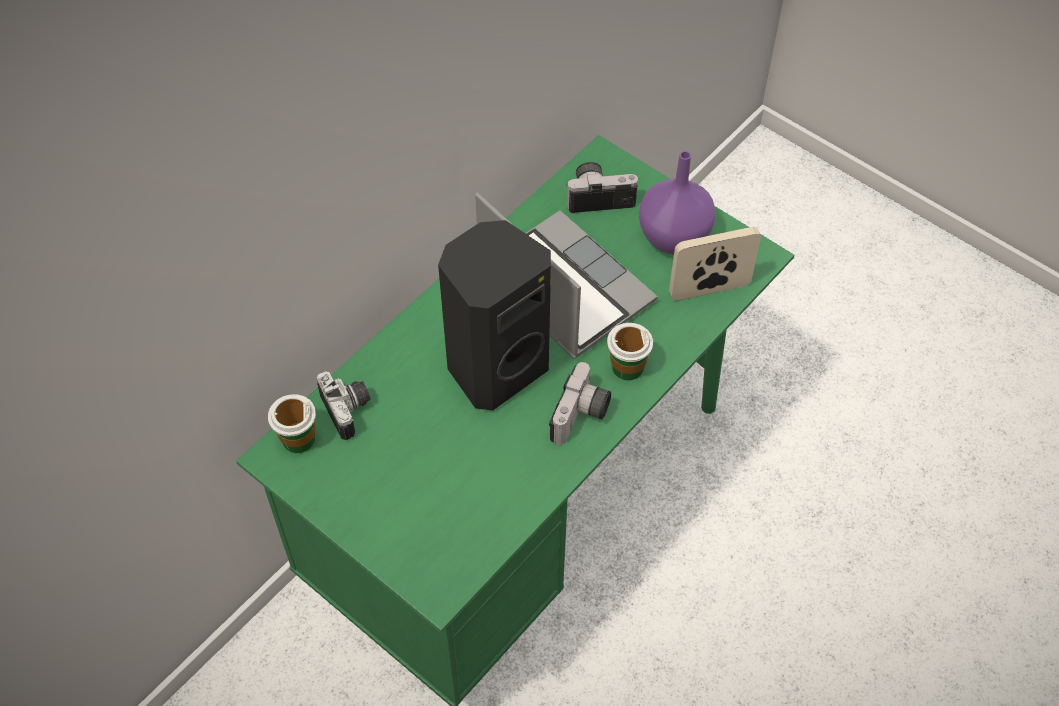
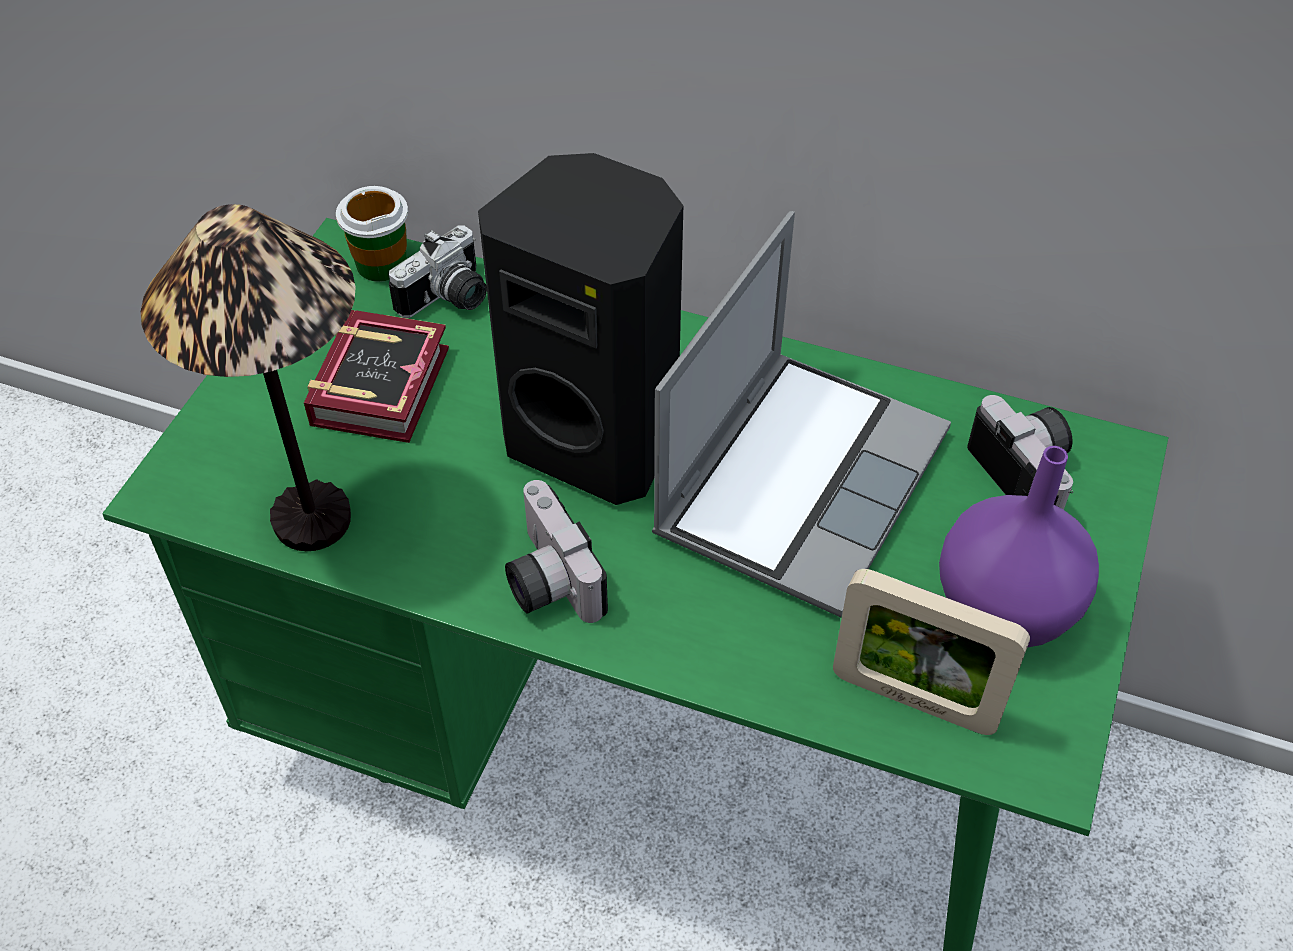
camera: 70 degrees right, 5 degrees down
(404, 458) = (386, 382): none -> book
(494, 519) = (310, 520): none -> table lamp
(581, 416) = (546, 579): camera -> camera turned 60 degrees clockwise
(627, 366) = (677, 616): cup -> none
(709, 290) = (914, 699): picture frame -> picture frame turned 150 degrees clockwise

